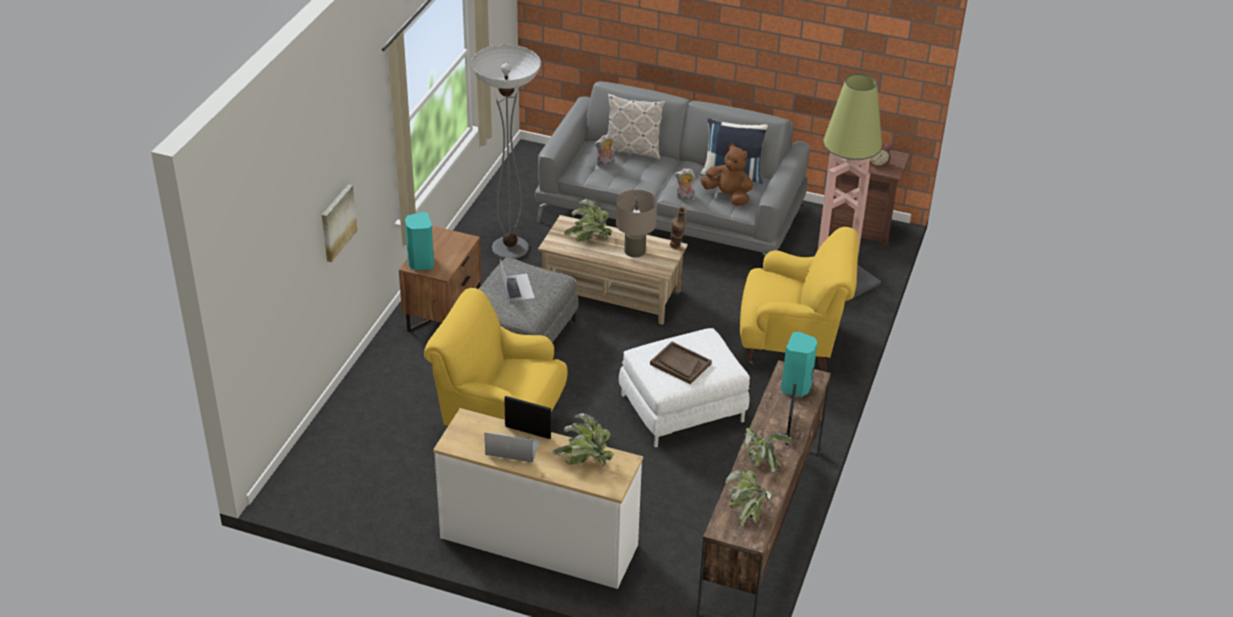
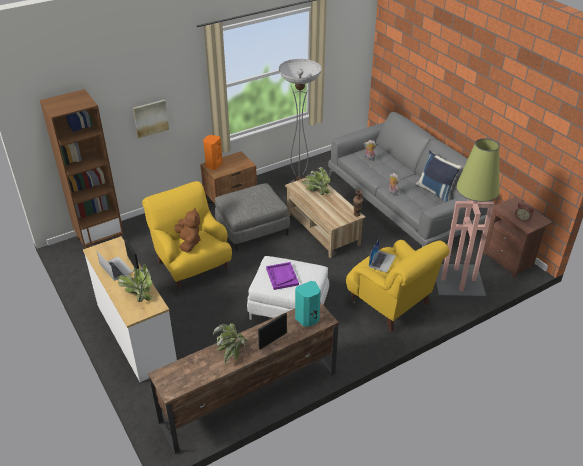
camera: 40 degrees right, 0 degrees up
(320, 456) = (100, 239): none -> brown bookcase
(420, 263) = (213, 165): turquoise speaker -> orange speaker
(517, 287) = (250, 198): laptop -> laptop (382, 261)
(632, 150) = (393, 158): pillow -> none
(635, 251) = (332, 207): beige table lamp -> none
(680, 364) = (282, 276): brown tray -> purple tray
(728, 196) = (419, 201): brown plush toy -> brown plush toy (189, 242)
(749, 510) = (190, 374): potted plant -> none

